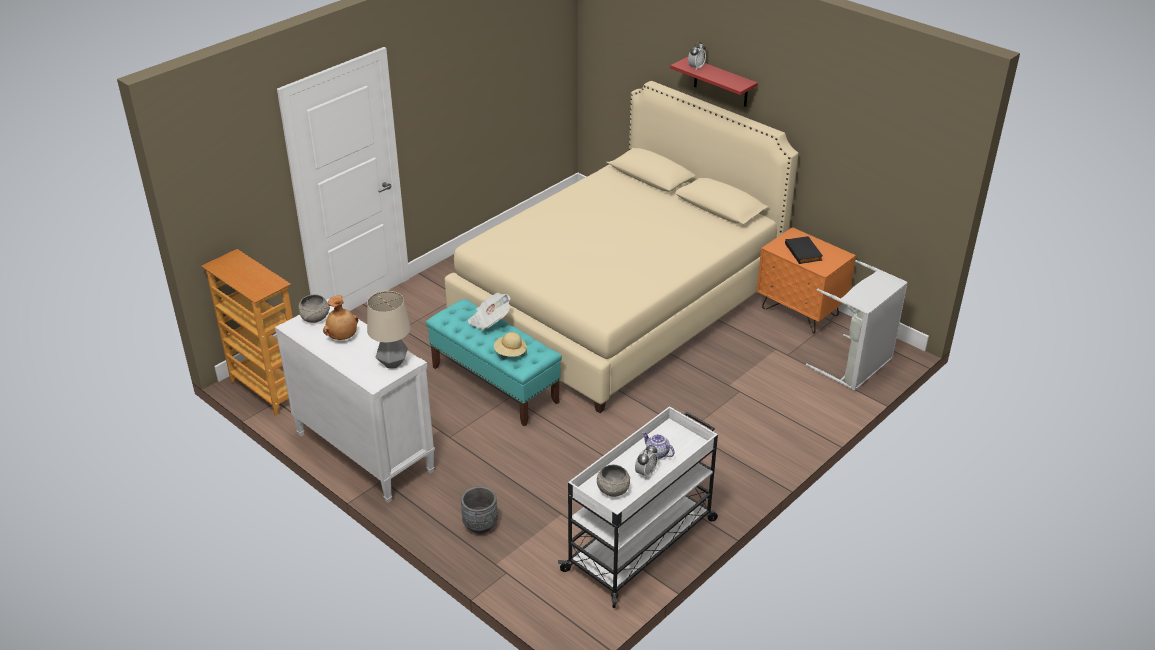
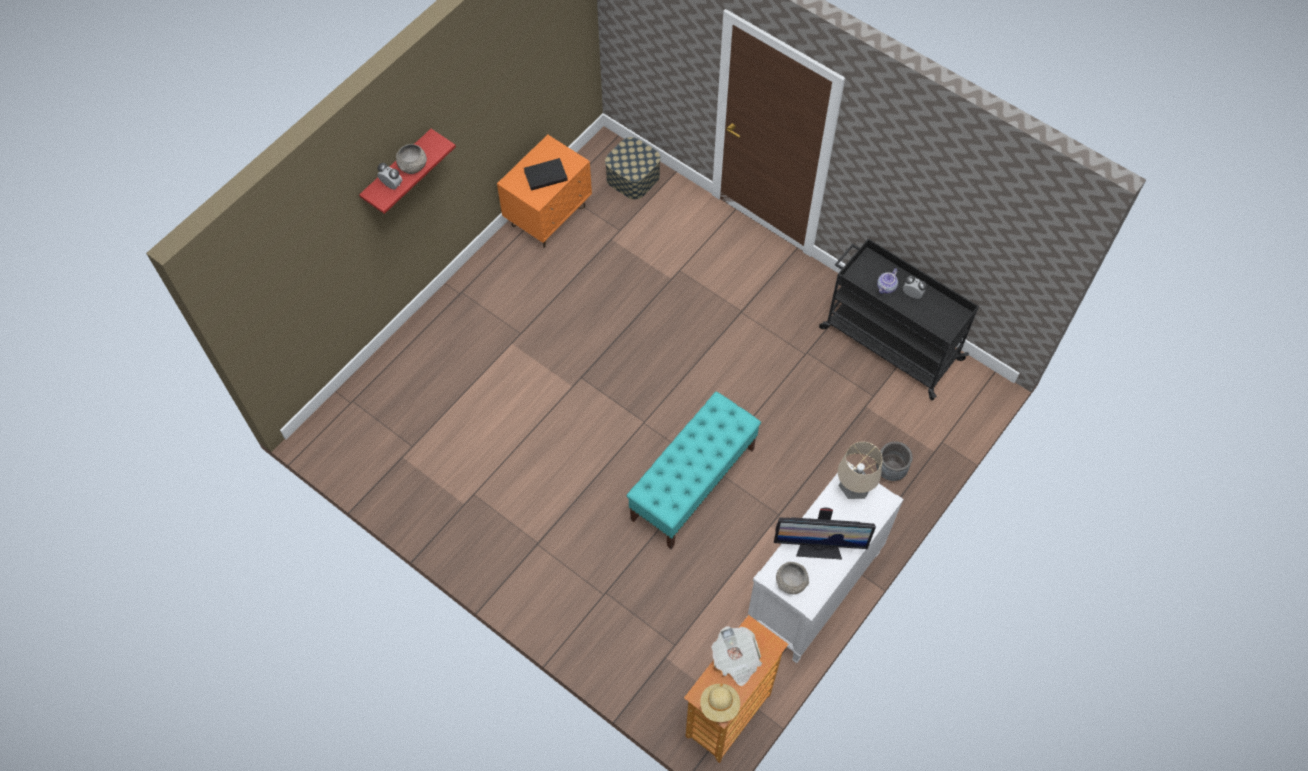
camera: 95 degrees left, 25 degrees up
(343, 337) = (819, 546): brown vase -> monitor
(489, 320) = (672, 460): newspaper -> newspaper (736, 660)
(510, 353) = (724, 434): beige hat -> beige hat (720, 705)
(612, 490) = (937, 317): grey bowl -> grey bowl (412, 167)
(618, 304) = (543, 378): beige bed -> none
(642, 544) = (889, 343): white cart -> black cart
(857, 367) = (633, 177): grey laundry basket -> storage box

